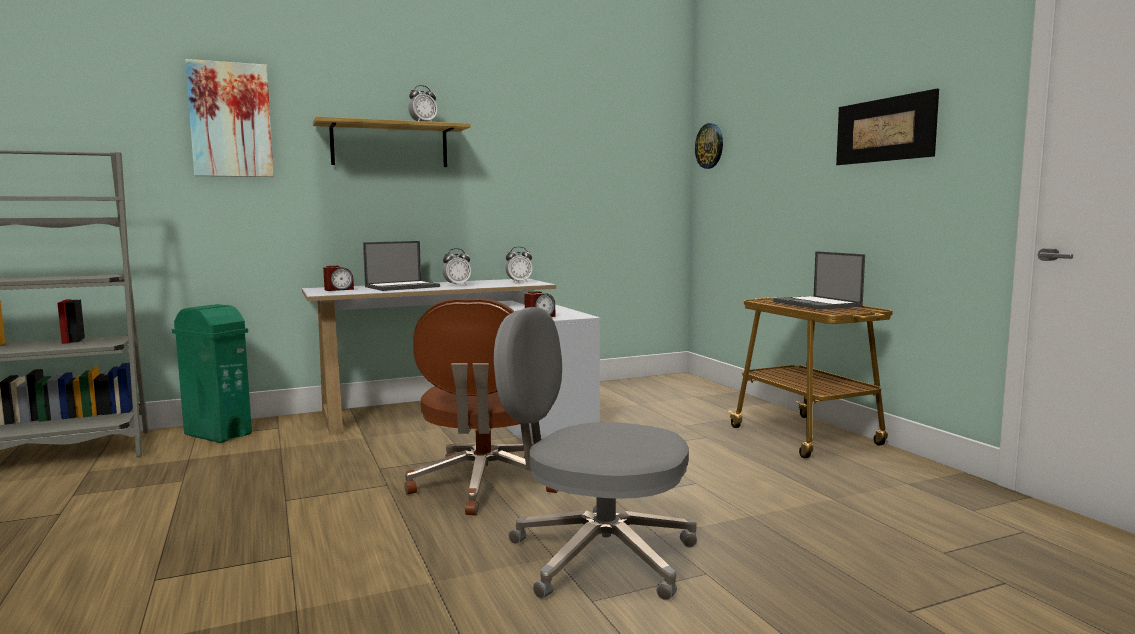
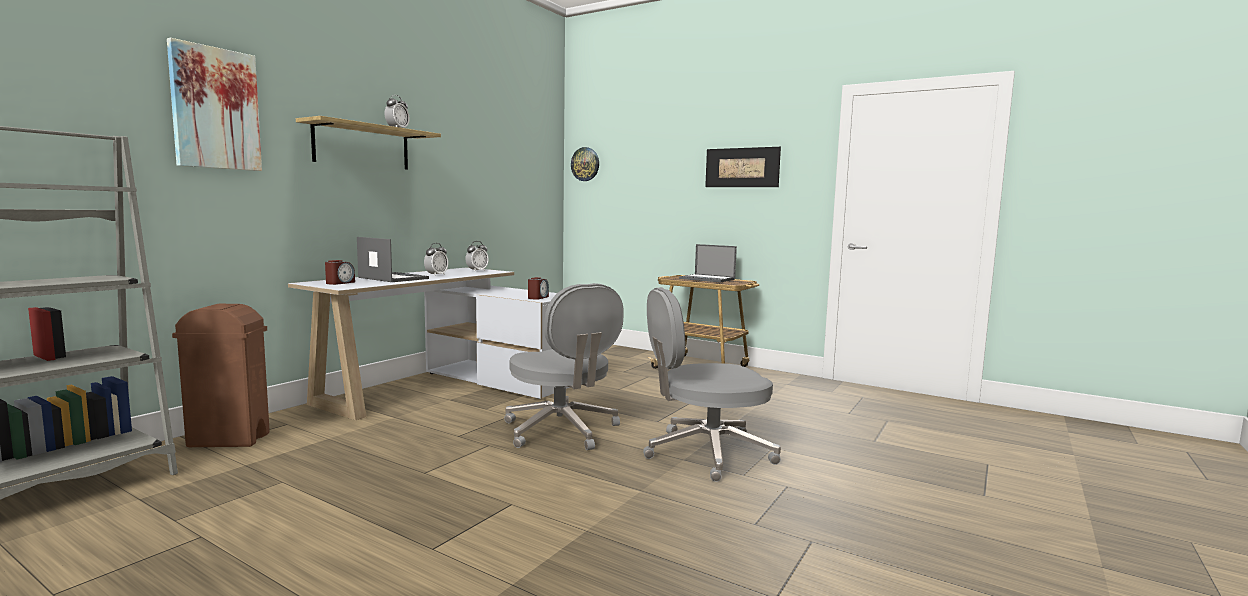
camera: 35 degrees left, 0 degrees up
(218, 434) = (228, 440): green trash can -> brown trash can
(403, 287) = (392, 278): laptop -> laptop turned 75 degrees counterclockwise
(483, 485) = (562, 431): brown office chair -> grey office chair

